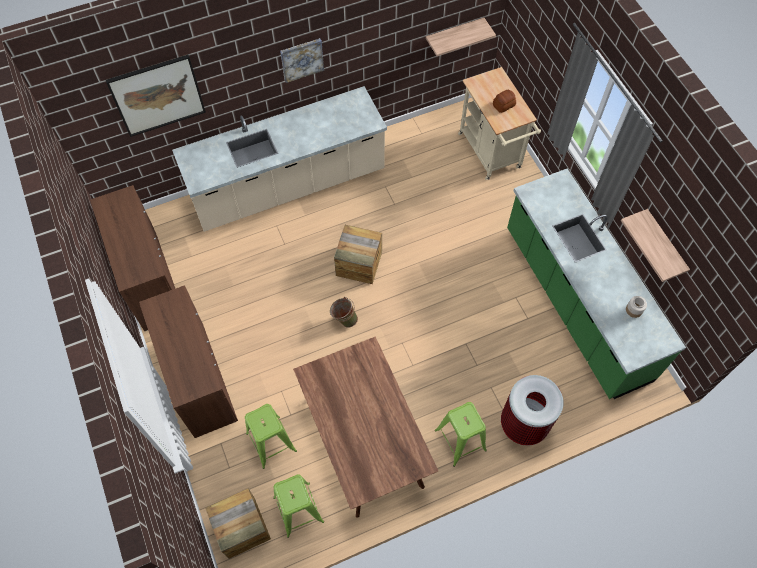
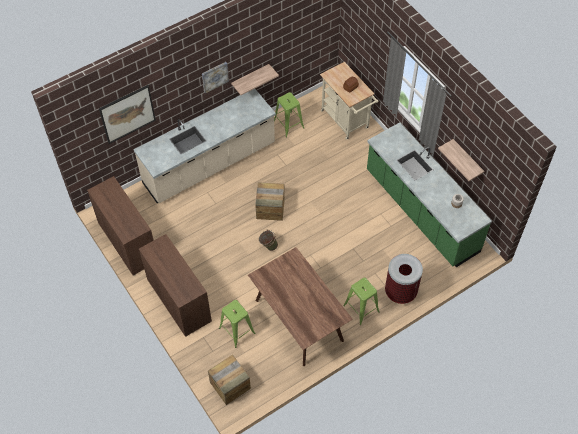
camera: 10 degrees left, 5 degrees down
(298, 510) = (264, 368): green stool -> green stool (288, 125)
(454, 35) = (309, 45): shelf -> shelf (250, 78)

